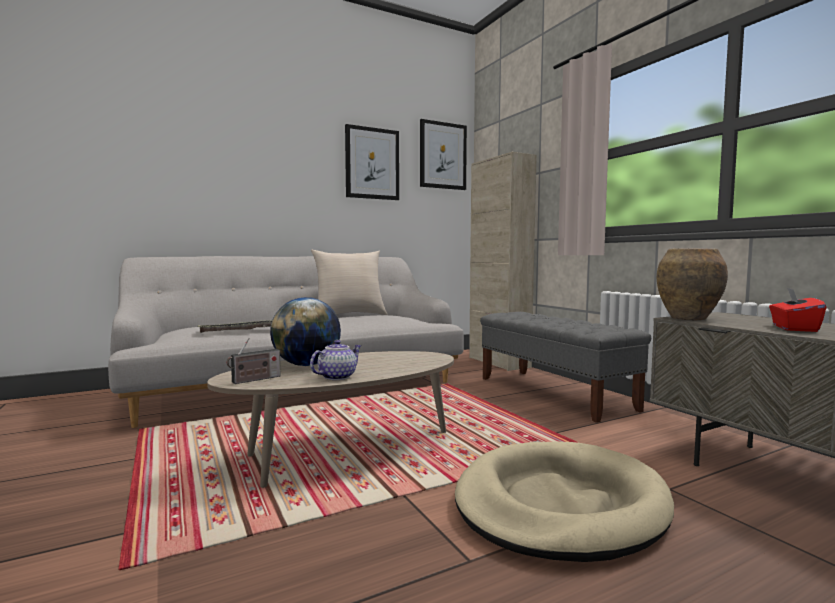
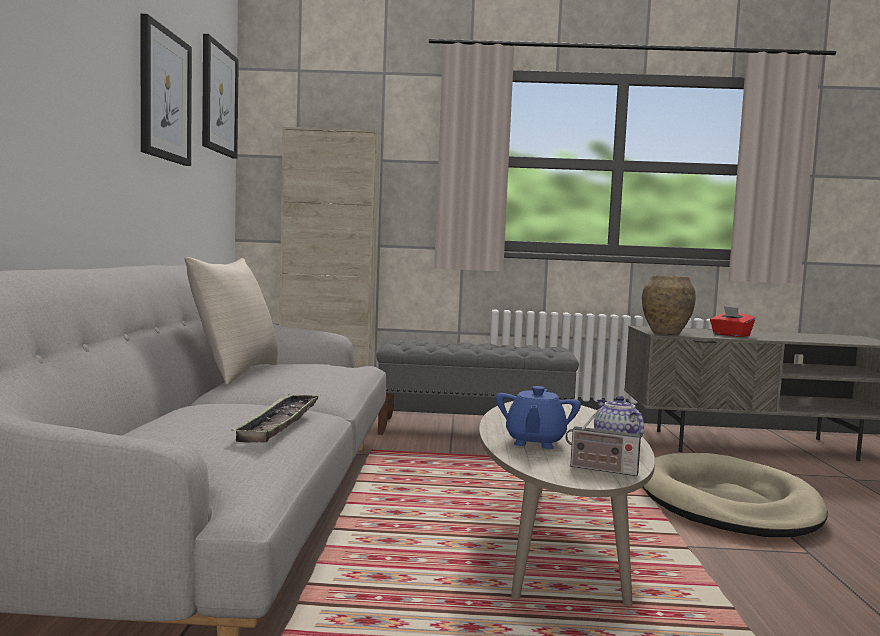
camera: 60 degrees left, 0 degrees up
(254, 380) = (600, 469): radio -> radio turned 120 degrees clockwise
(307, 365) = (535, 442): globe -> blue teapot

